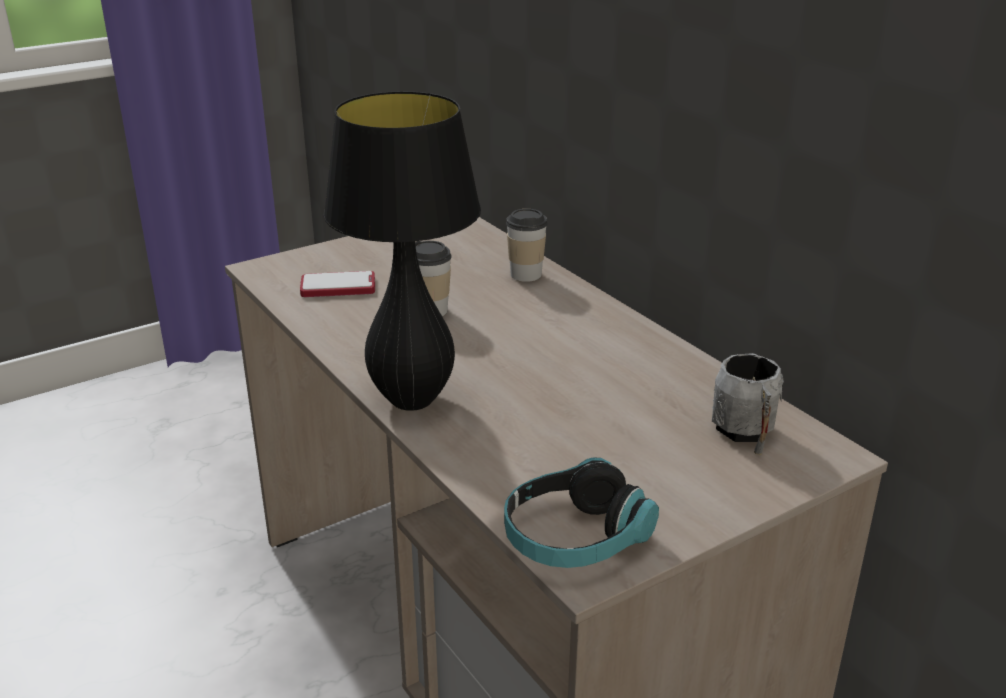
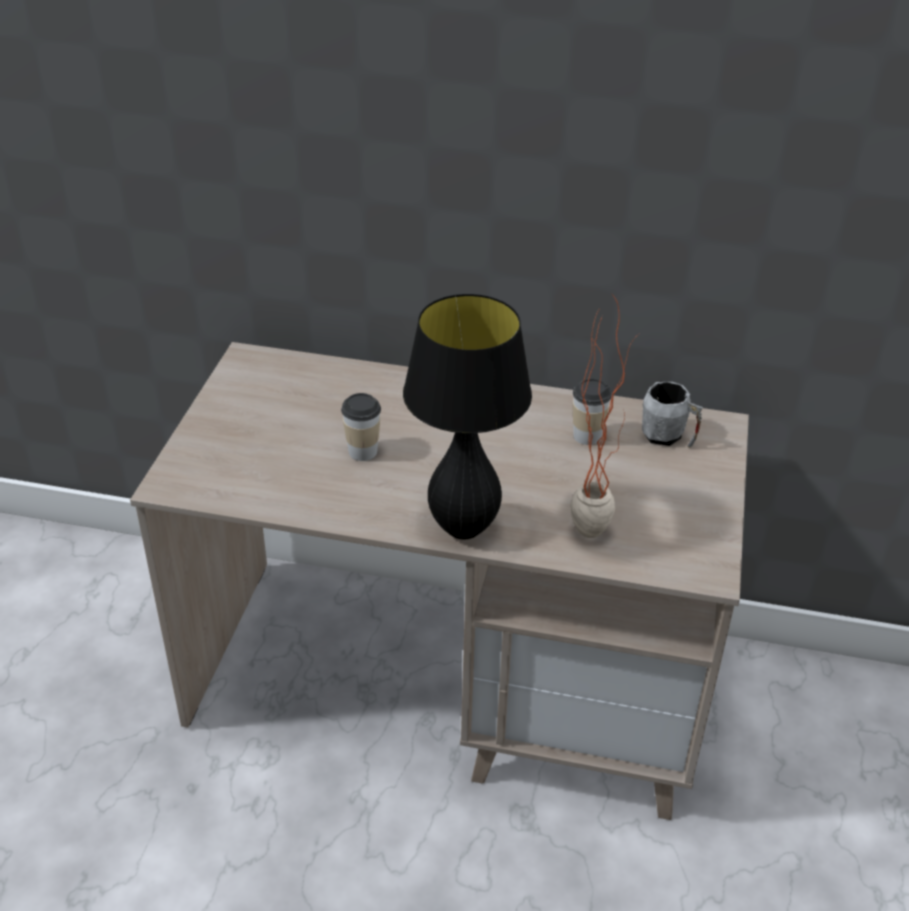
camera: 45 degrees left, 10 degrees up
(338, 287) = (260, 468): phone -> none
(526, 275) = (377, 384): cup -> cup (587, 435)
(535, 458) = (592, 522): none -> potted plant
(575, 537) = (680, 558): headphones -> none

